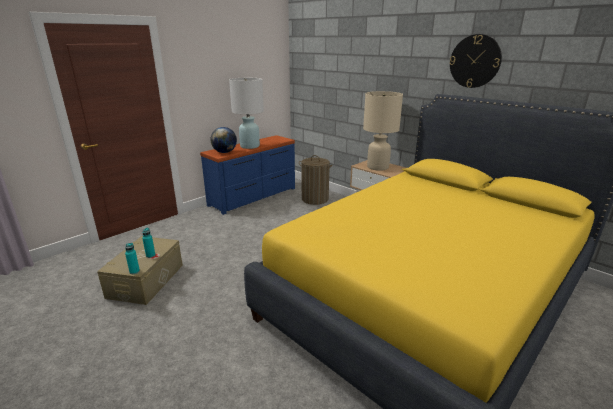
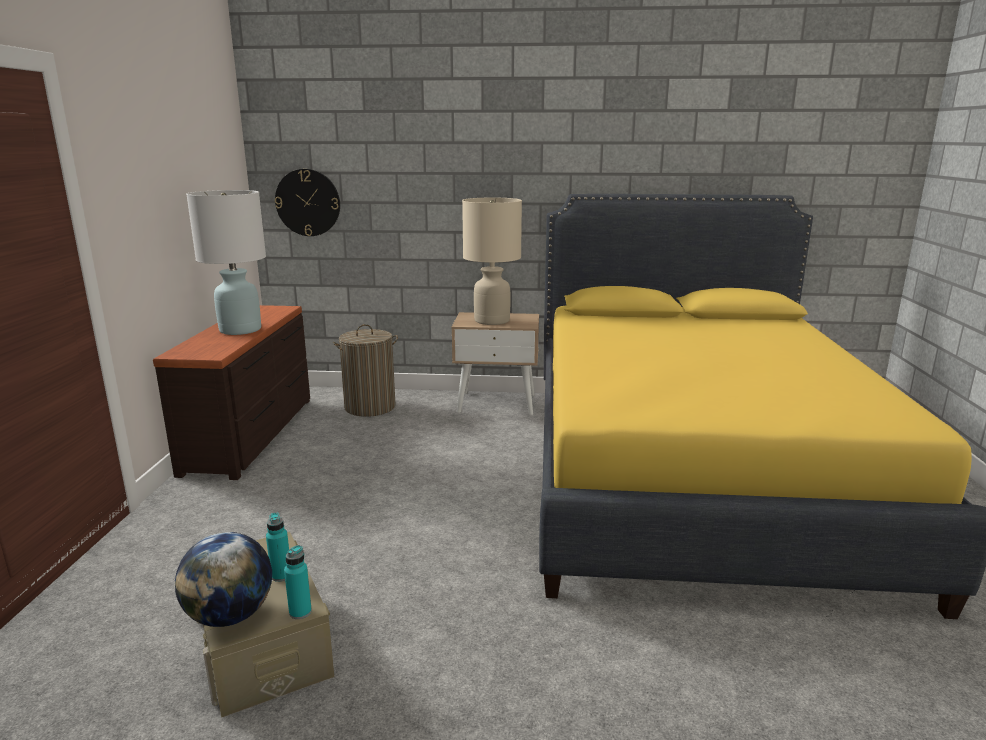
camera: 40 degrees left, 5 degrees down
(225, 152) = (212, 348): globe -> globe (230, 615)
(254, 197) = (252, 434): blue dresser -> brown dresser
(475, 61) = (613, 145): wall clock -> wall clock (308, 202)

